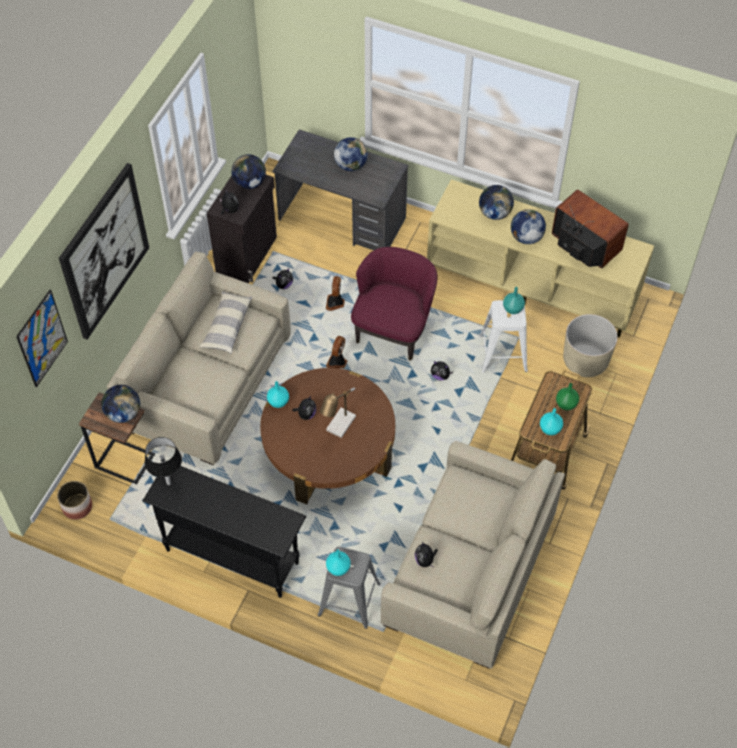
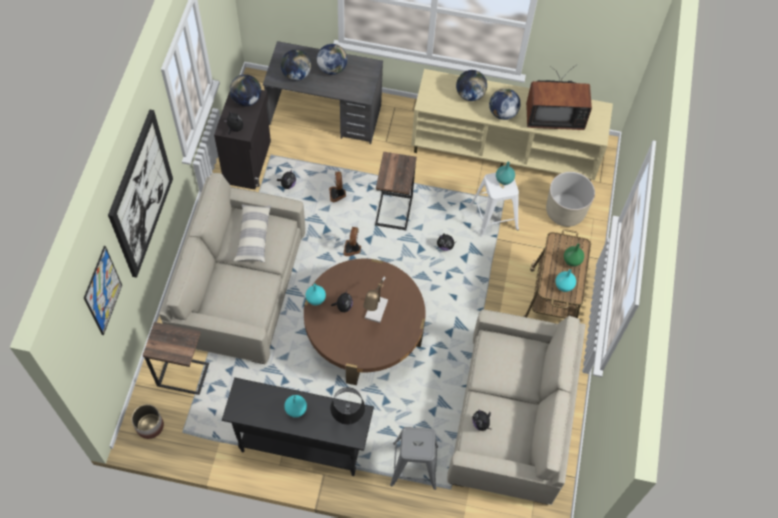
camera: 15 degrees left, 5 degrees up
(123, 413) = (182, 338): globe -> globe (296, 74)
(168, 483) = (242, 398): black table lamp -> black table lamp (347, 422)
(339, 568) = (410, 447): turquoise vase -> turquoise vase (296, 409)
(393, 330) = (394, 211): purple armchair -> side table
(583, 248) = (553, 115): television -> television turned 150 degrees clockwise

